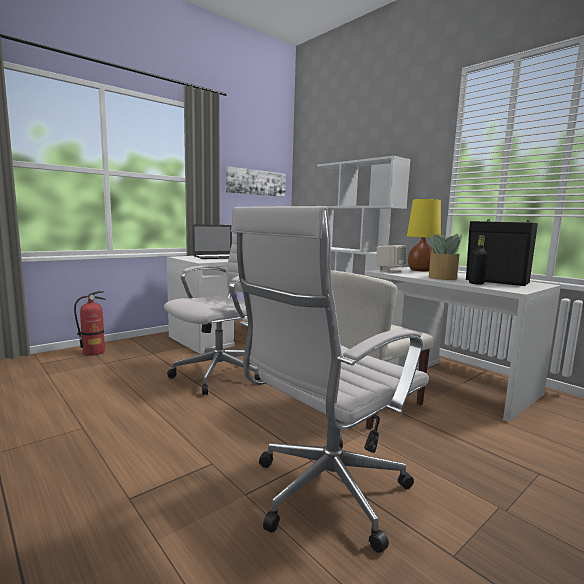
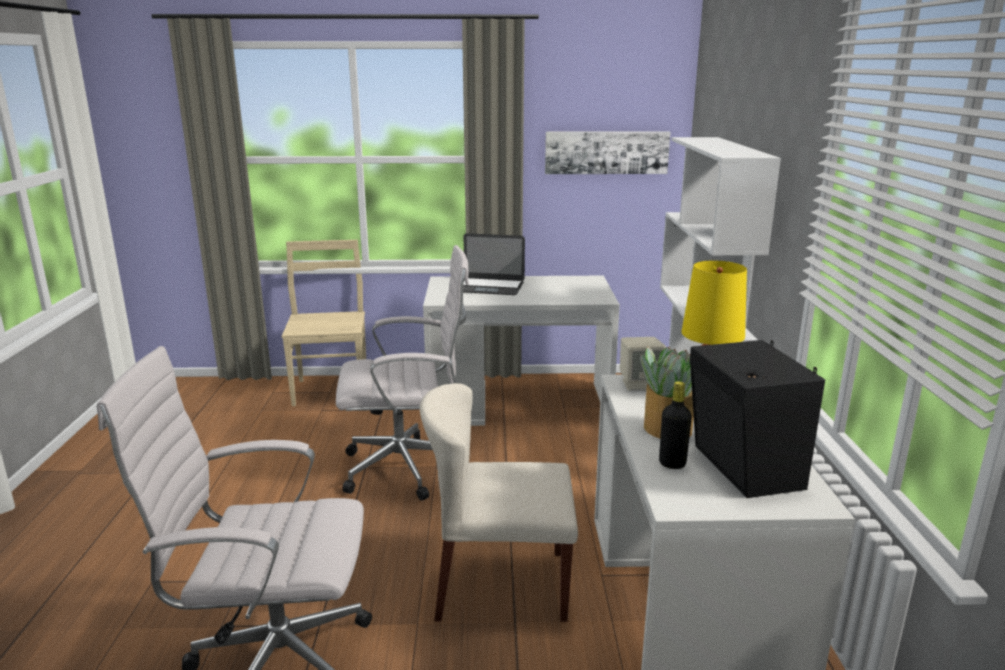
camera: 40 degrees right, 10 degrees up
(94, 352) = (331, 390): fire extinguisher -> beige chair

